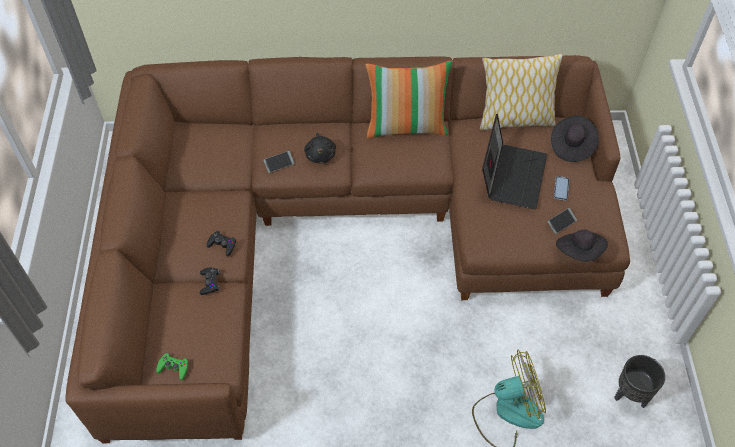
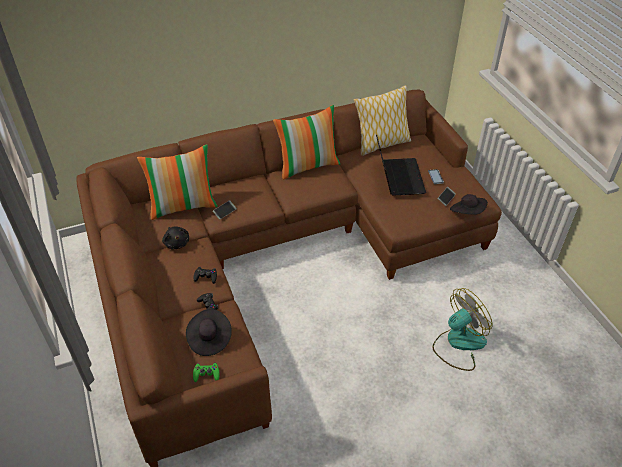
camera: 20 degrees left, 10 degrees down
(235, 142) = (183, 206): none -> pillow
(320, 154) = (253, 198): black plush toy -> black plush toy (177, 243)
(571, 146) = (428, 150): black hat -> black hat (209, 339)
(630, 395) = (534, 306): black planter -> none

